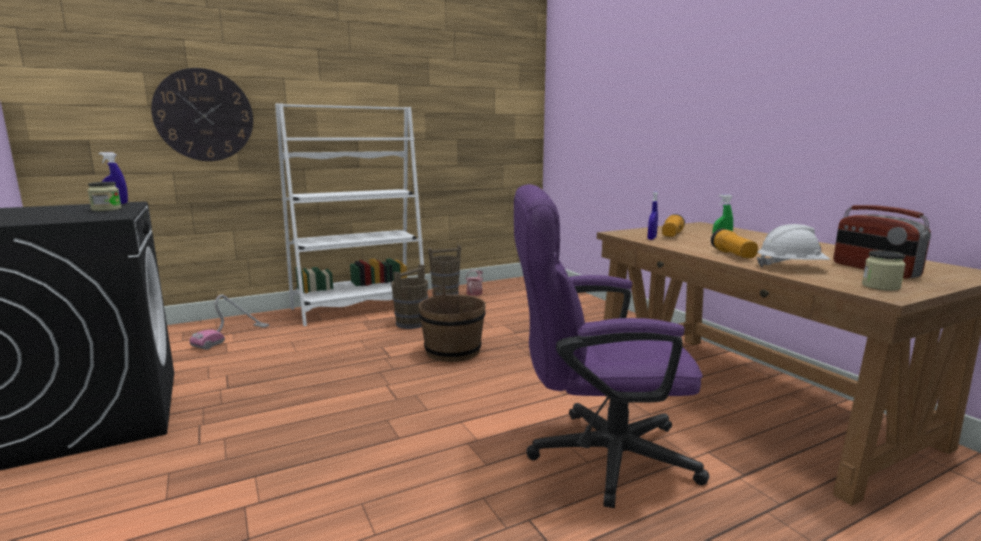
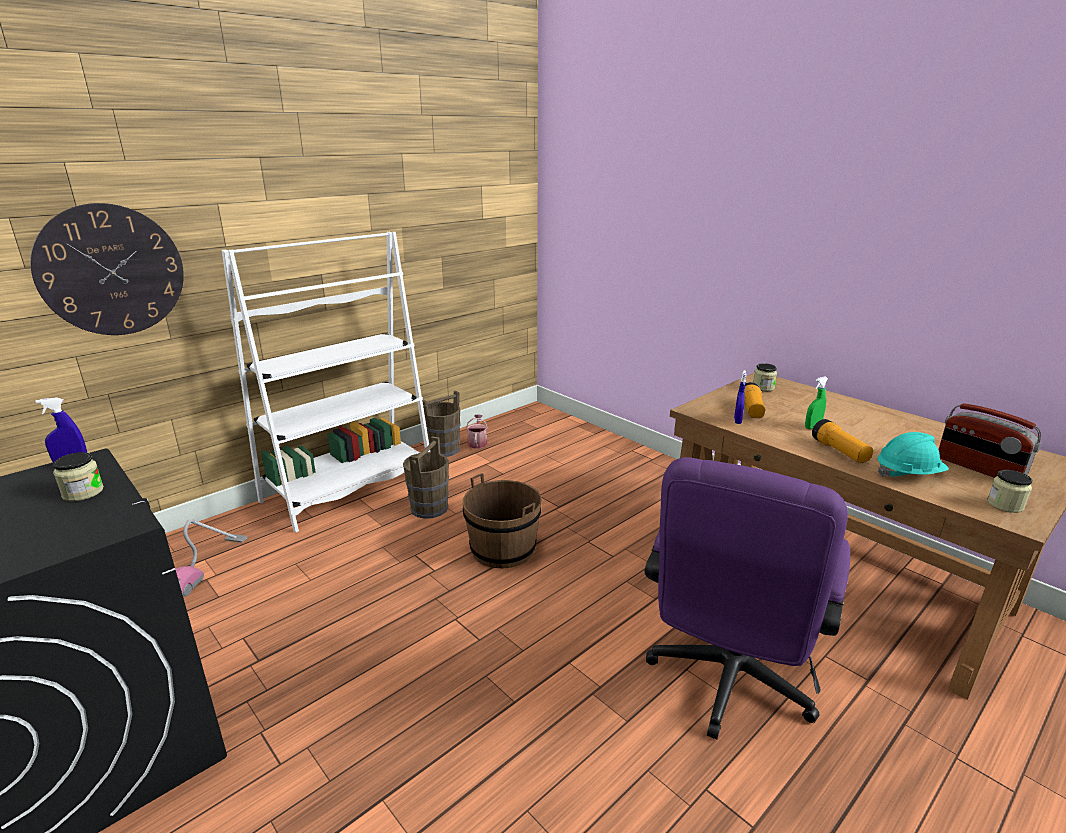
camera: 15 degrees left, 10 degrees up
(596, 455) = (727, 684): purple office chair -> purple office chair turned 45 degrees counterclockwise
(696, 227) = (763, 387): none -> jar
(791, 267) = (908, 474): white hard hat -> turquoise hard hat

